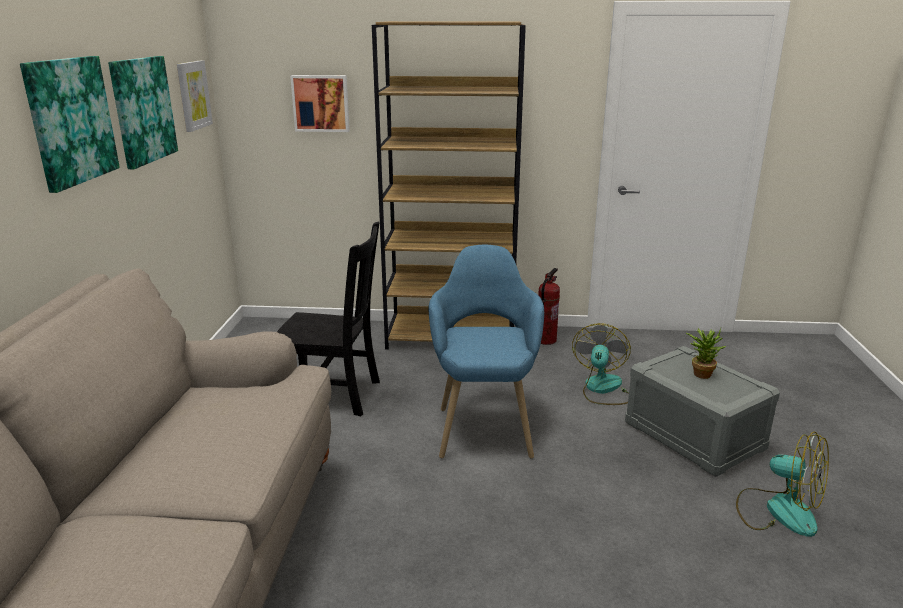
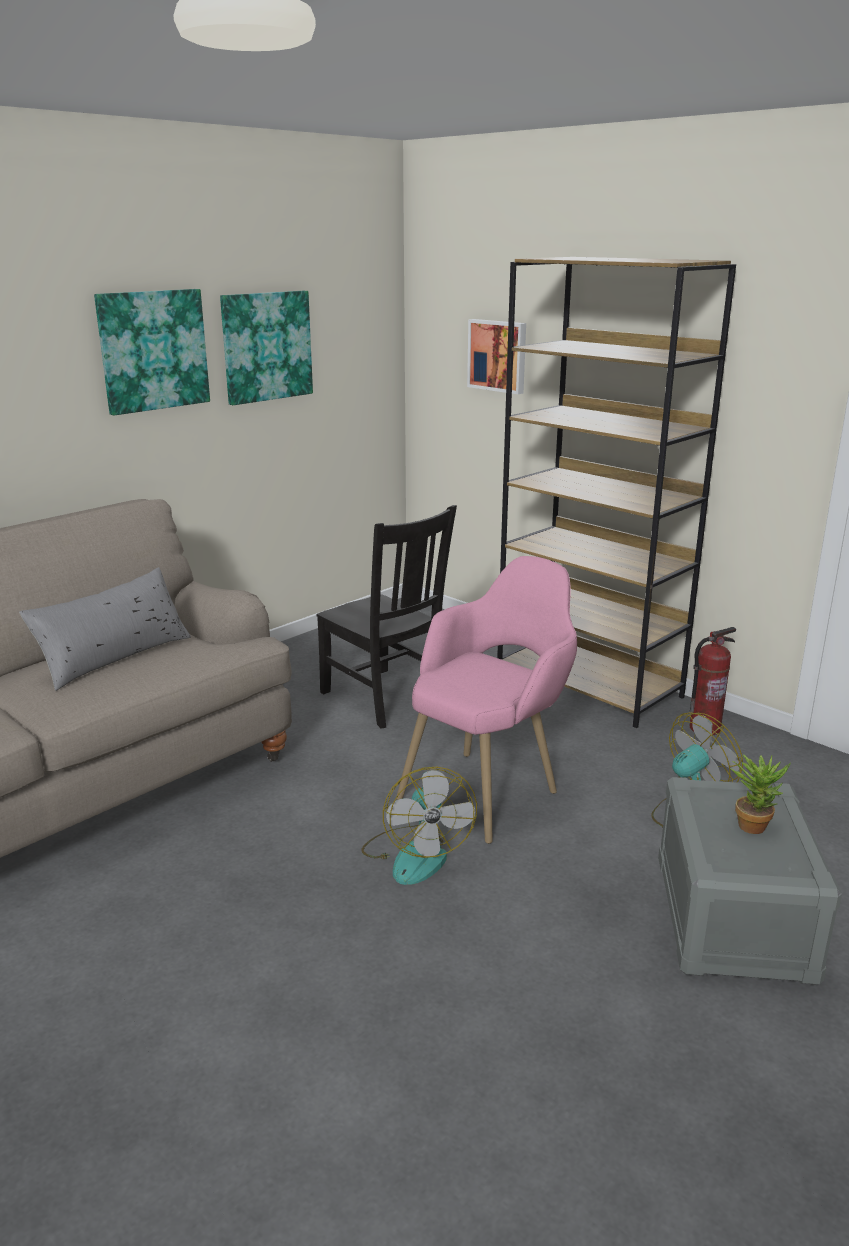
camera: 40 degrees right, 0 degrees up
(193, 95) = (361, 335): picture -> none
(210, 426) = (115, 657): none -> grey pillow
(484, 424) = (489, 787): blue armchair -> pink armchair
(778, 510) = (710, 1056): fan -> fan (416, 854)

